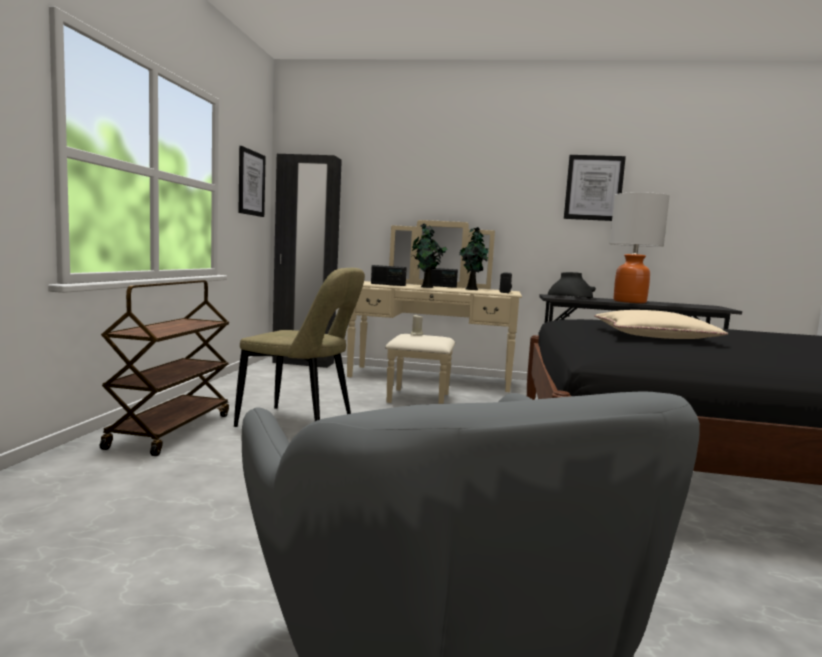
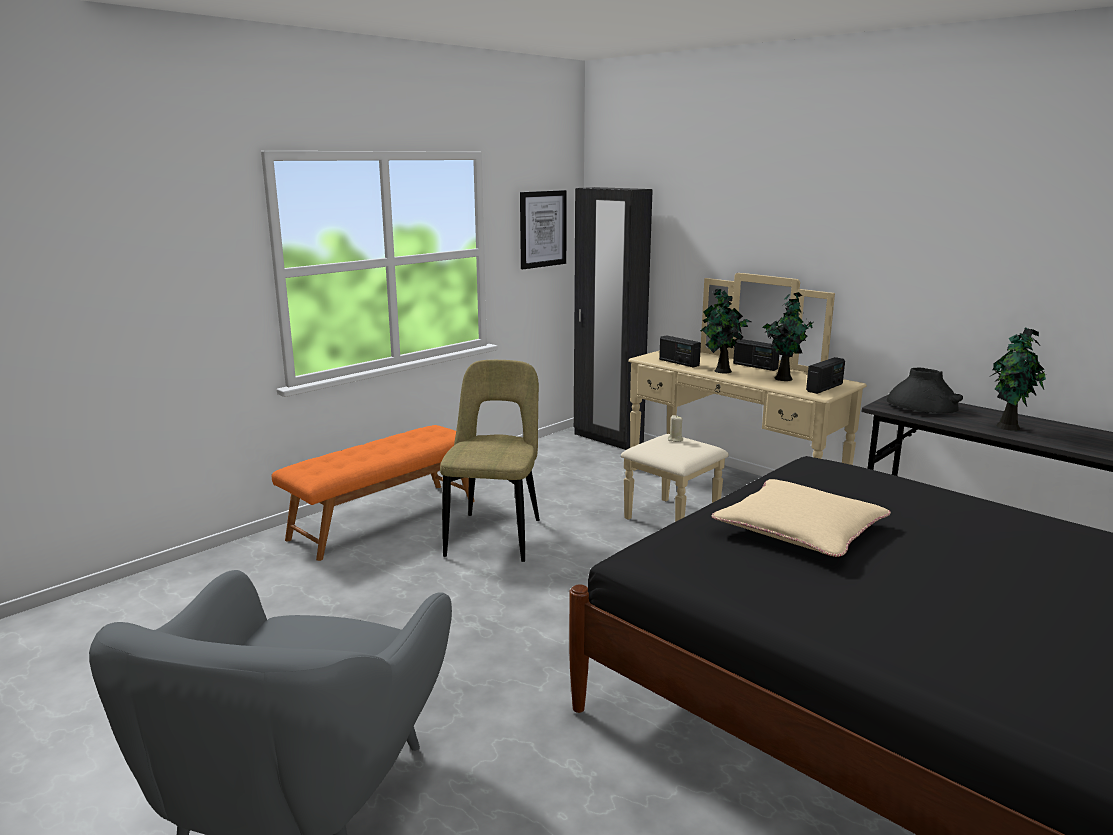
camera: 35 degrees right, 10 degrees up
(171, 430) = (384, 519): brown cart -> orange bench
(300, 425) = (495, 535): beige chair -> beige chair turned 135 degrees counterclockwise
(593, 188) = (992, 233): picture -> none
(630, 302) = (1009, 427): table lamp -> potted plant

